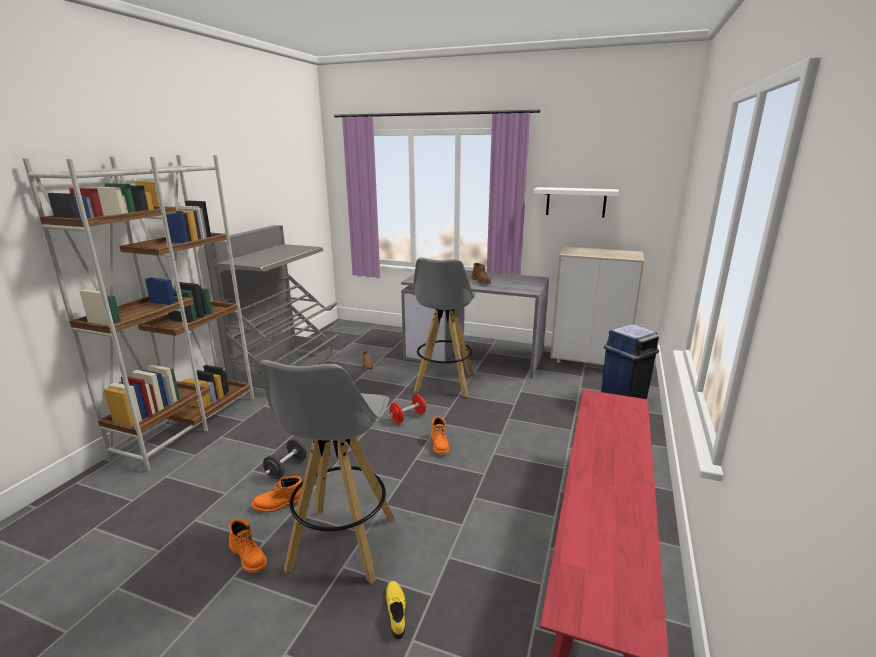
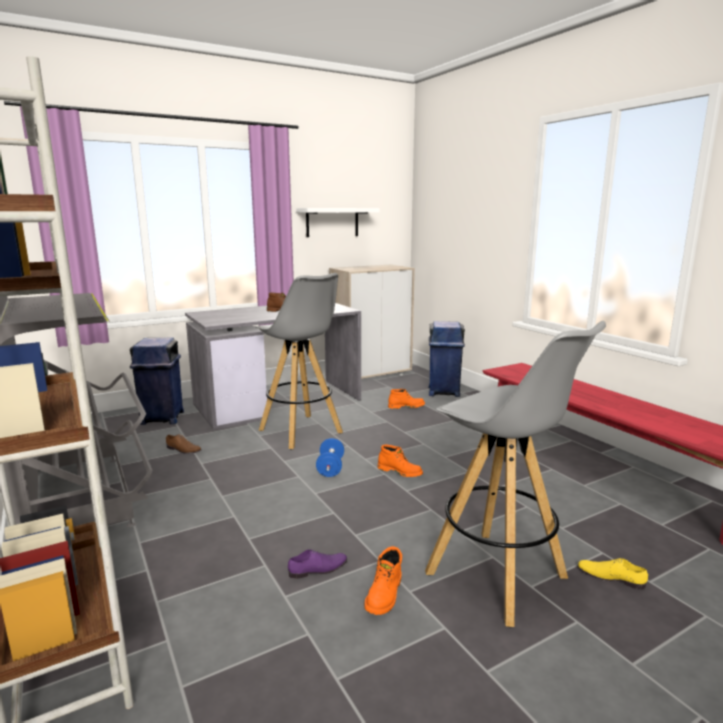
camera: 50 degrees left, 5 degrees down
(249, 556) = (460, 647): orange boot -> orange boot (406, 406)
(286, 468) = (318, 569): black dumbbell -> purple shoe
(395, 339) = (162, 418): none -> blue trash can
(408, 417) = (330, 468): red dumbbell -> blue dumbbell

